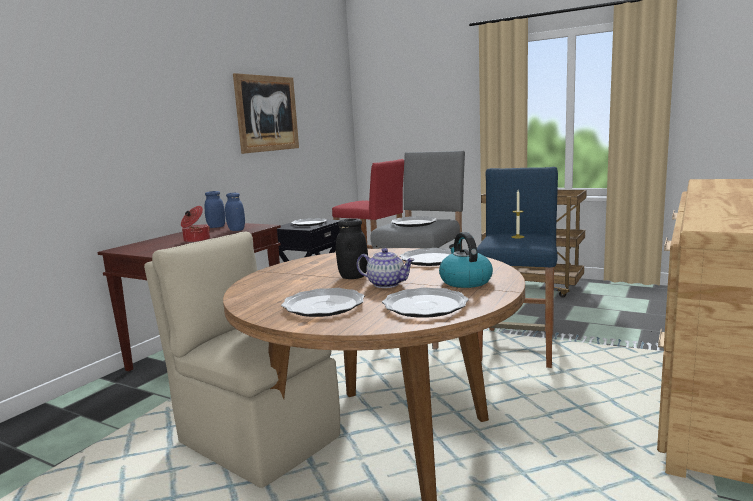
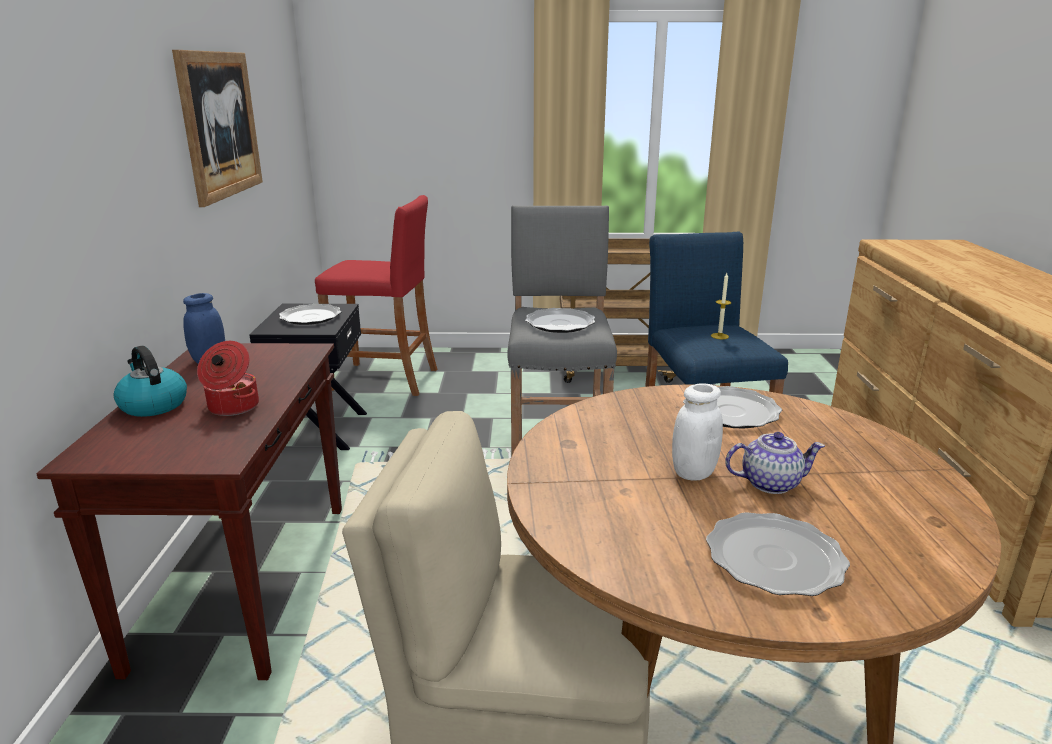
camera: 30 degrees left, 10 degrees up
(236, 230) = (270, 366): blue jar -> none
(353, 277) = (693, 472): black jar -> white jar
(425, 306) = (904, 526): plate -> none
(465, 281) = (856, 457): kettle -> kettle (153, 405)

